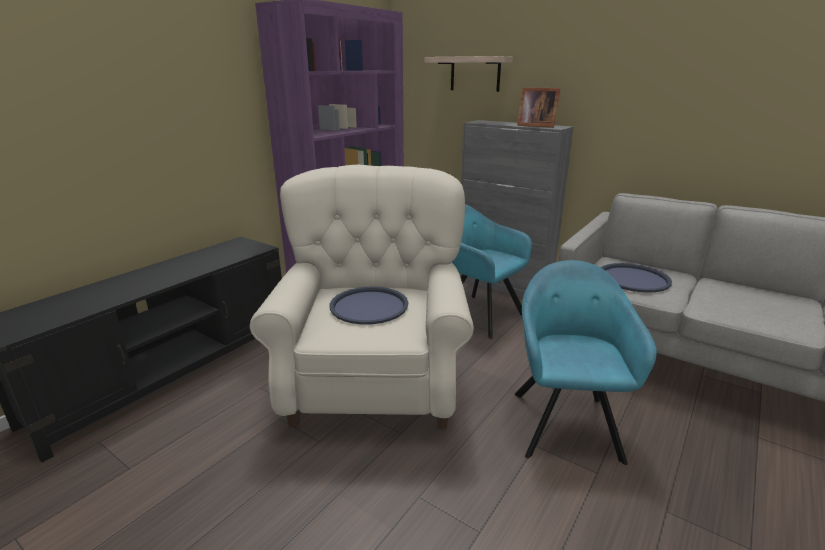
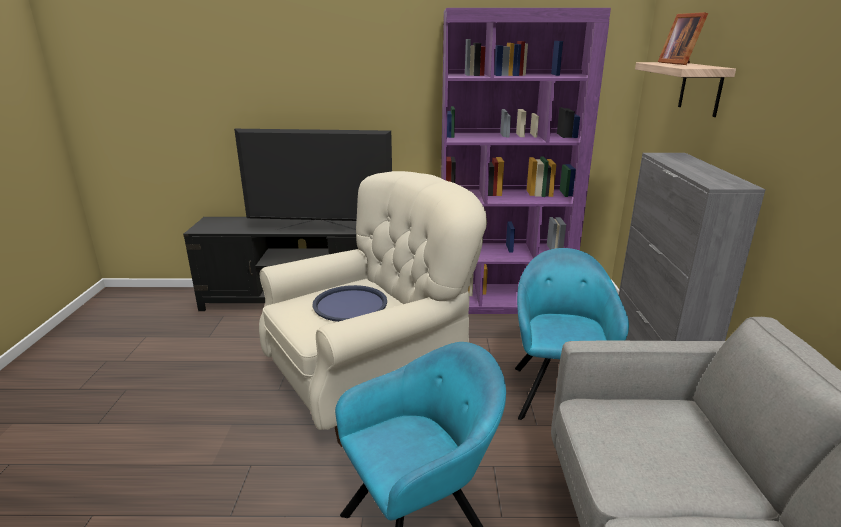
camera: 55 degrees right, 0 degrees up
(197, 271) = (320, 230): none -> television
(535, 126) = (705, 175): picture frame -> picture frame (679, 63)
(633, 278) = (646, 442): blue tray -> none

